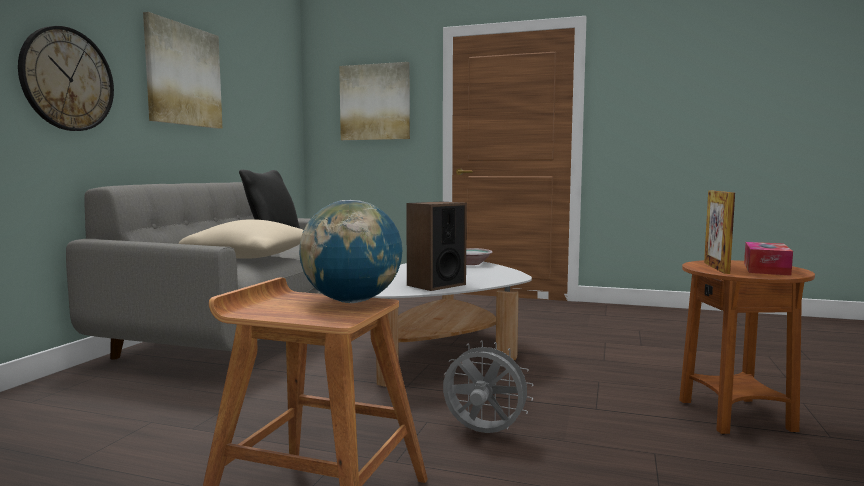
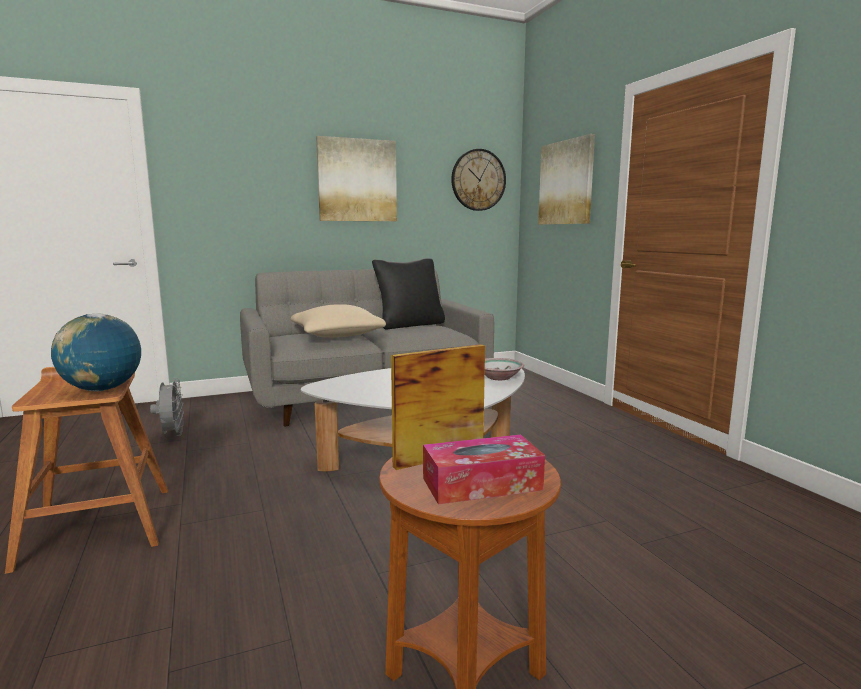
camera: 50 degrees right, 5 degrees up
(67, 79) = (247, 198): wall clock -> wall clock (478, 180)
(436, 285) = (372, 392): speaker -> none
(483, 434) = (259, 538): grey fan -> grey fan (172, 434)

